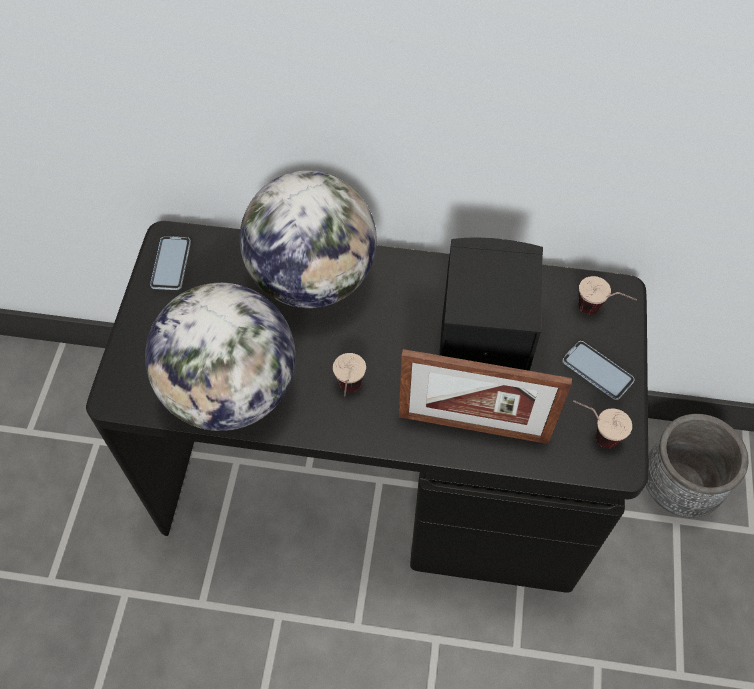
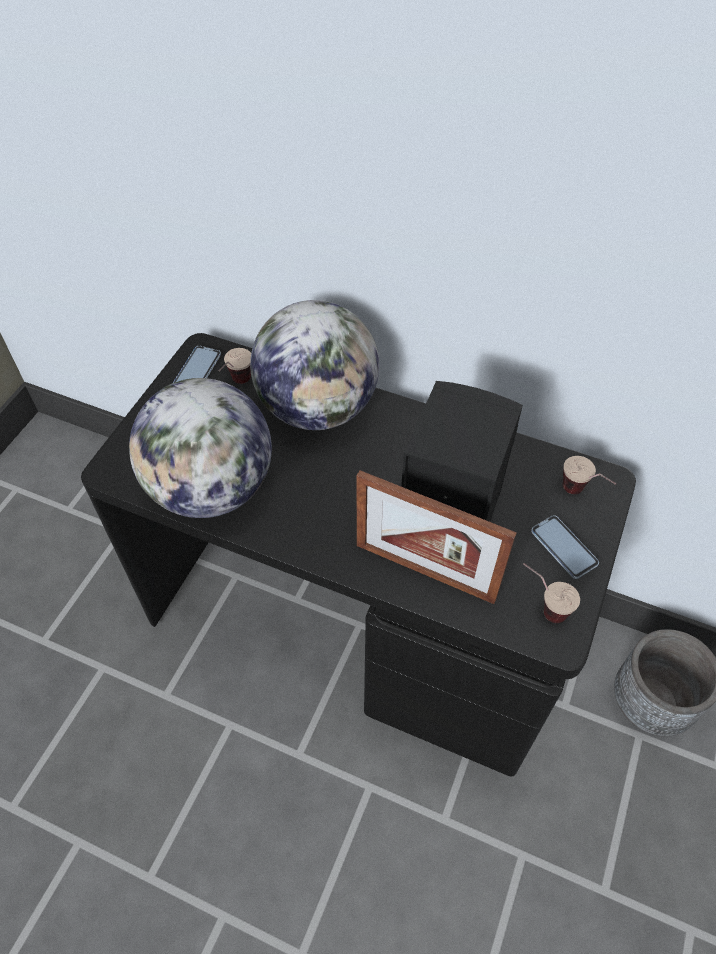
camera: 15 degrees right, 5 degrees down
(349, 395) = (317, 515): cup -> cup (236, 385)

